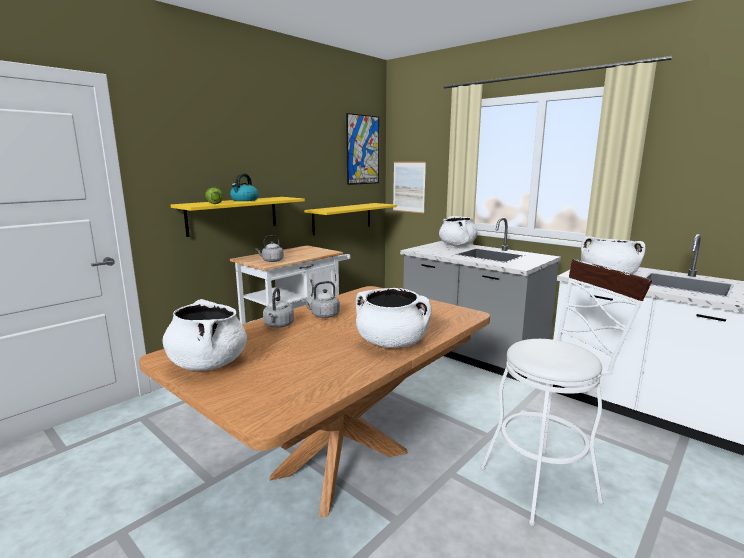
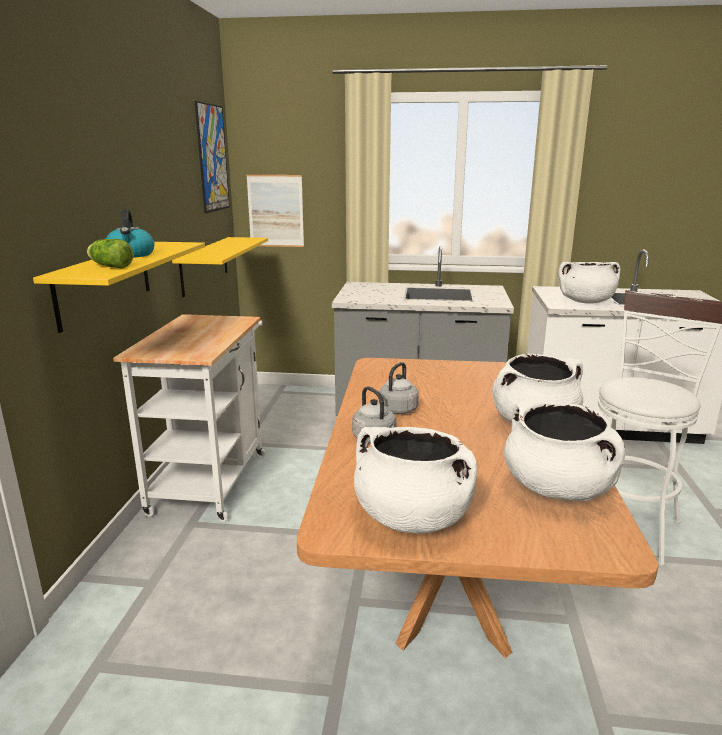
camera: 35 degrees left, 5 degrees up
(271, 261) = (194, 348): grey kettle -> none
(457, 245) = (380, 286): white cooking pot -> white cooking pot (557, 488)

